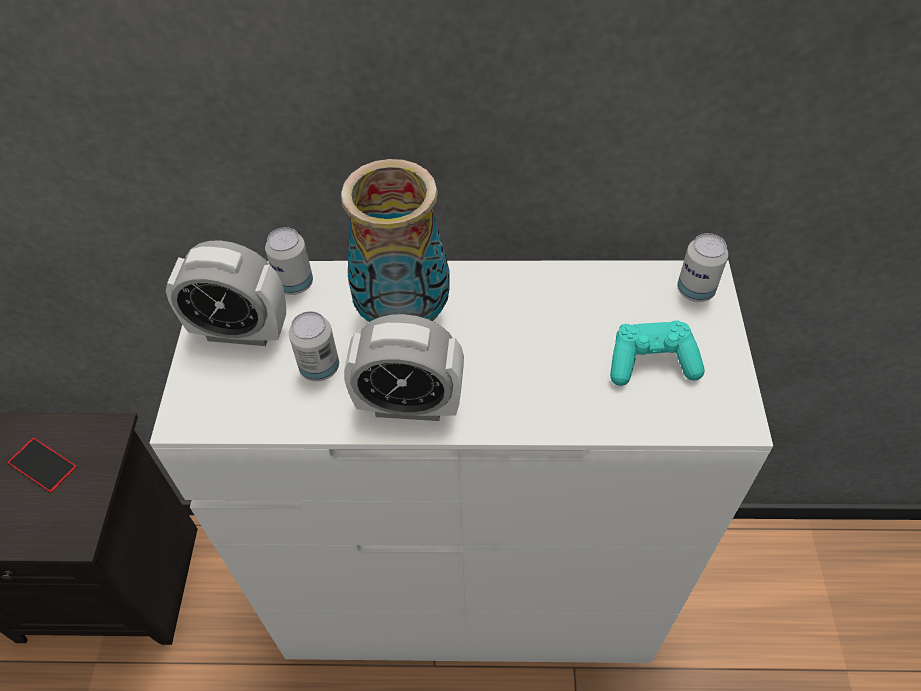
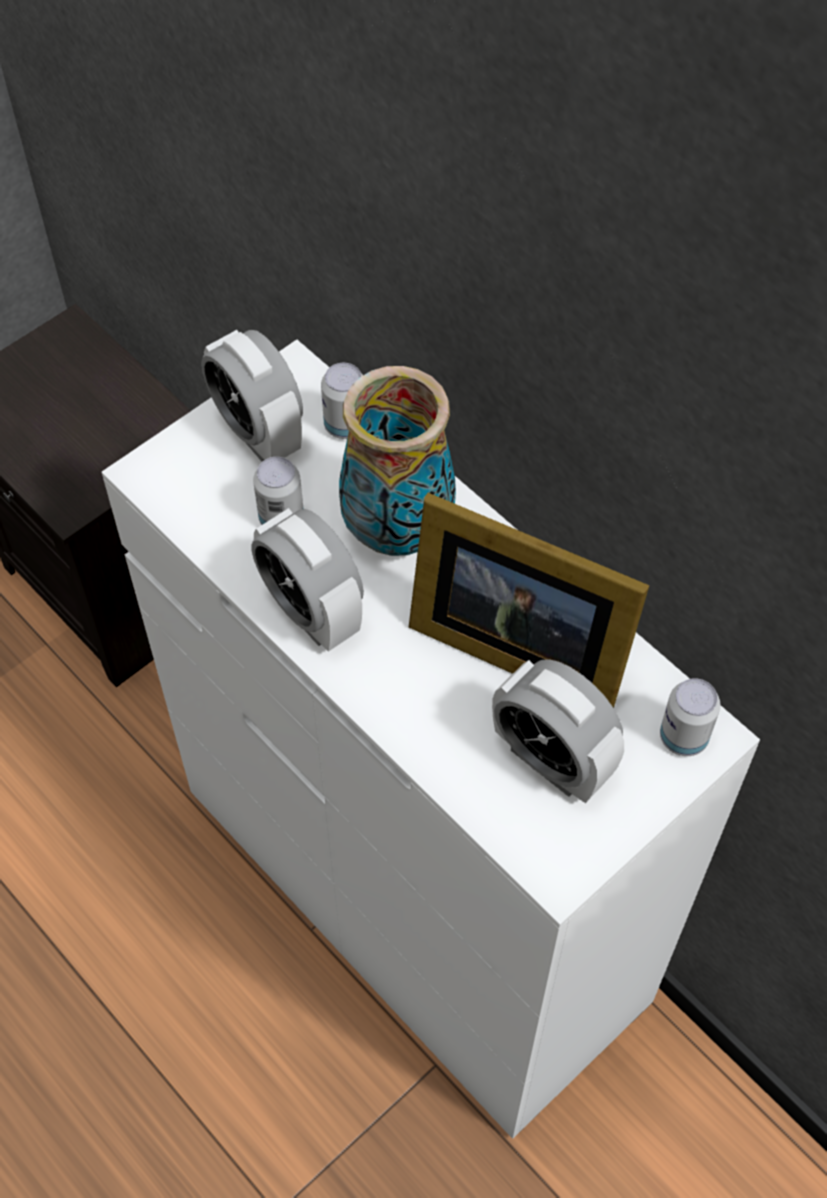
camera: 45 degrees right, 5 degrees up
(42, 465) = (103, 419): phone -> none
(548, 319) = (514, 642): none -> picture frame
(651, 362) = (551, 760): turquoise game controller -> alarm clock

